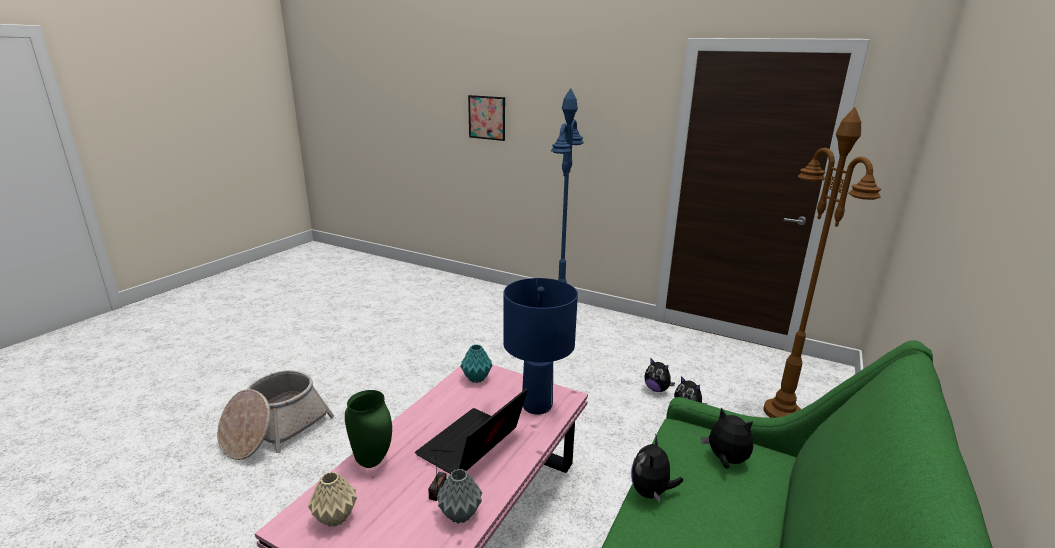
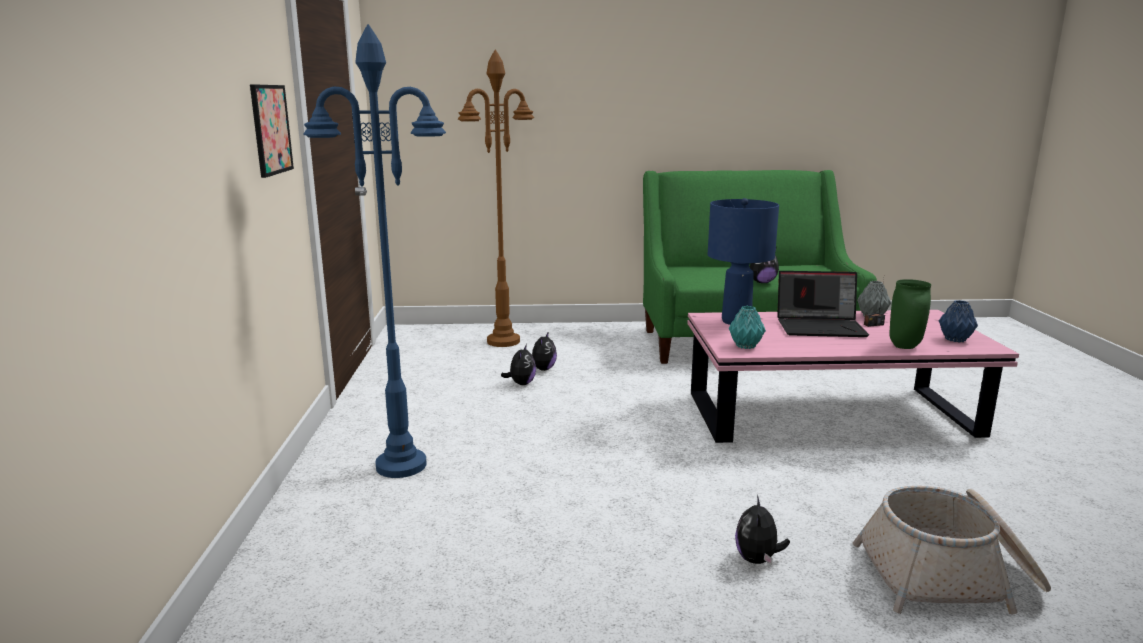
camera: 120 degrees left, 5 degrees down
(336, 517) = (954, 339): beige vase -> blue vase
(487, 117) = (104, 117): picture -> picture (271, 129)
(726, 460) = (701, 274): plush toy -> plush toy (757, 560)

